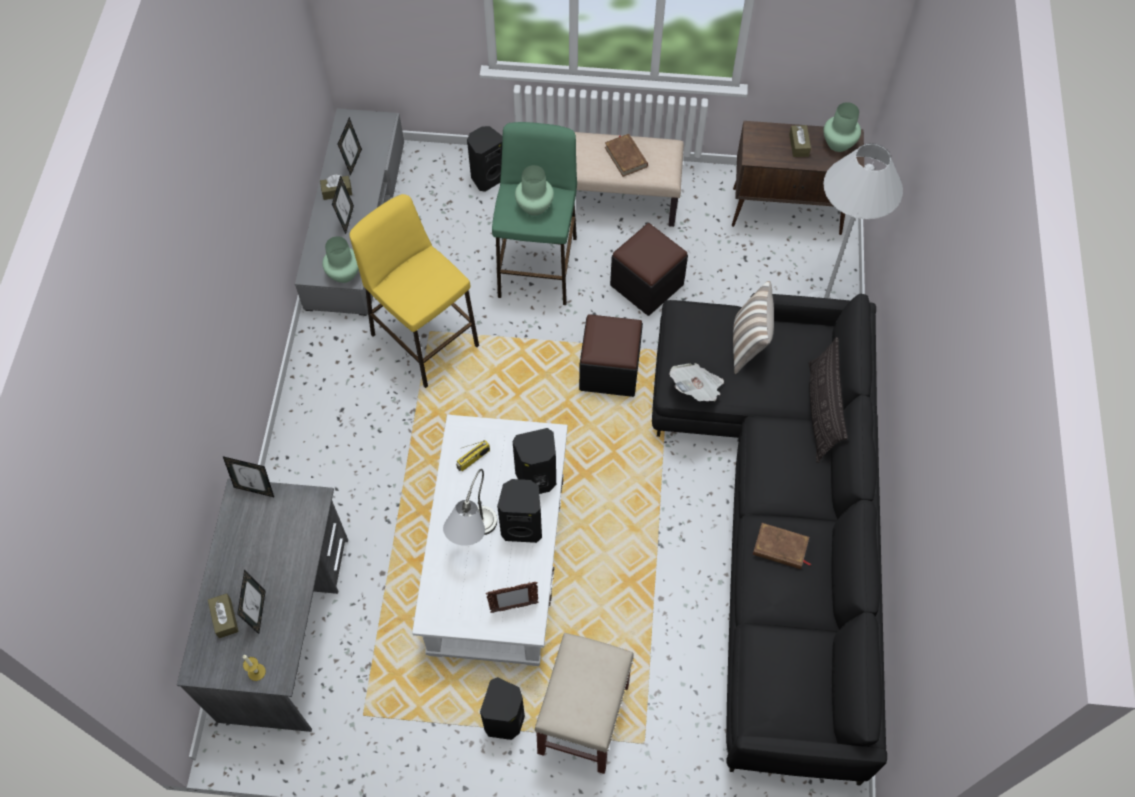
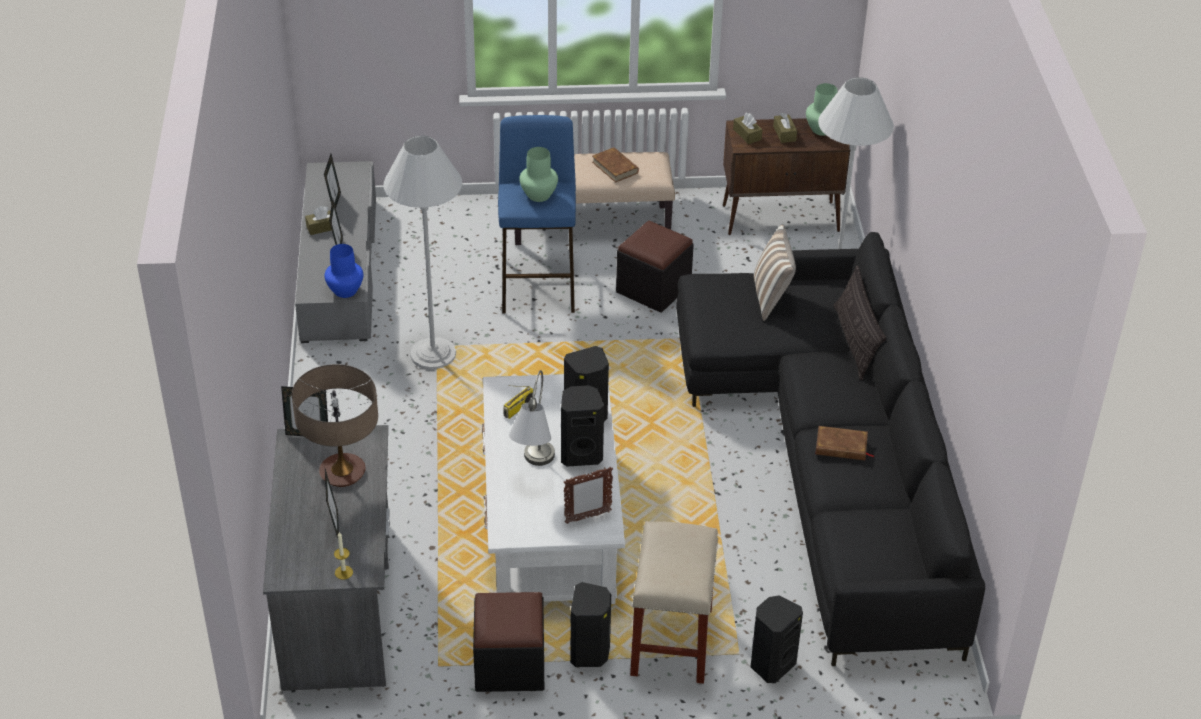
camera: 10 degrees left, 20 degrees down
(225, 618) = (300, 535): brown tissue box -> brown tissue box (747, 134)
(278, 544) = (342, 473): none -> table lamp
(344, 273) = (346, 290): green vase -> blue vase
(424, 340) = (433, 354): yellow stool -> white floor lamp
(487, 177) = (469, 219): black speaker -> black speaker (771, 664)
(538, 266) = (538, 284): green stool -> blue stool
(609, 370) = (631, 359): black ottoman -> black ottoman (510, 665)
(696, 389) = (728, 336): newspaper -> none

